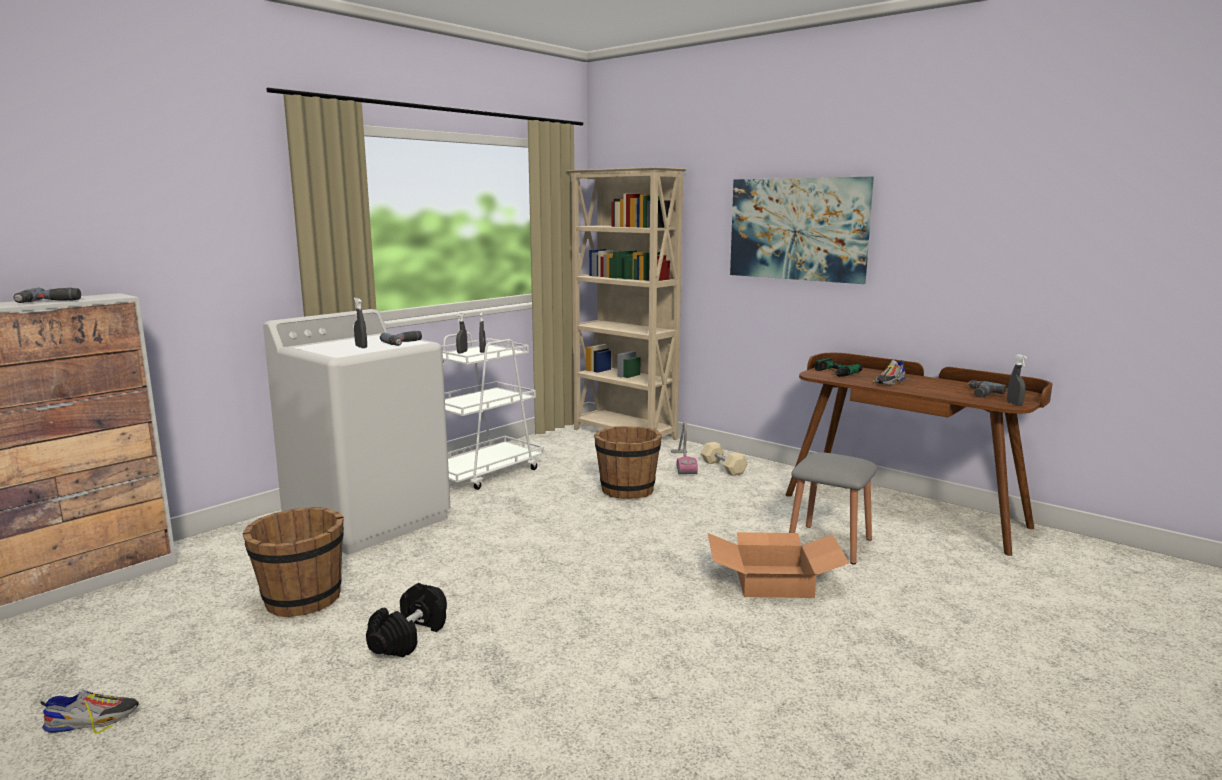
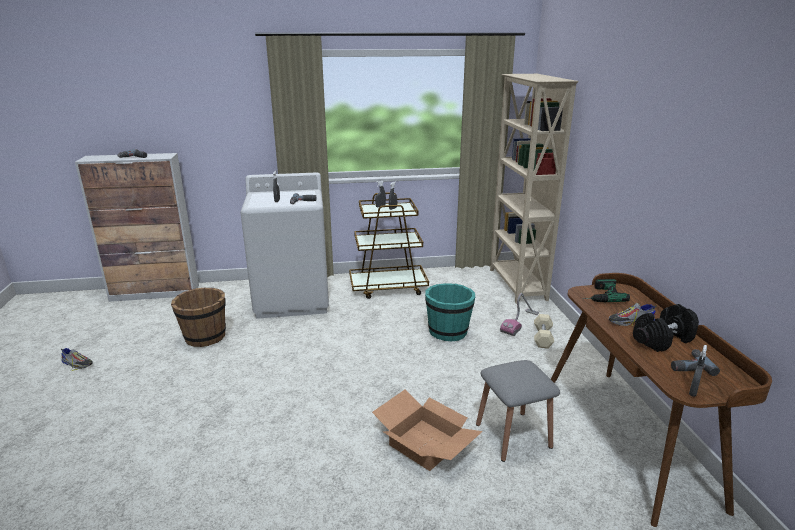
camera: 40 degrees right, 10 degrees up
(409, 637) = (209, 380): black dumbbell -> black dumbbell (663, 340)
(483, 473) = (388, 287): white cart -> brown cart
(627, 490) = (448, 331): brown bucket -> turquoise bucket
(798, 229) = (633, 153): picture -> none

